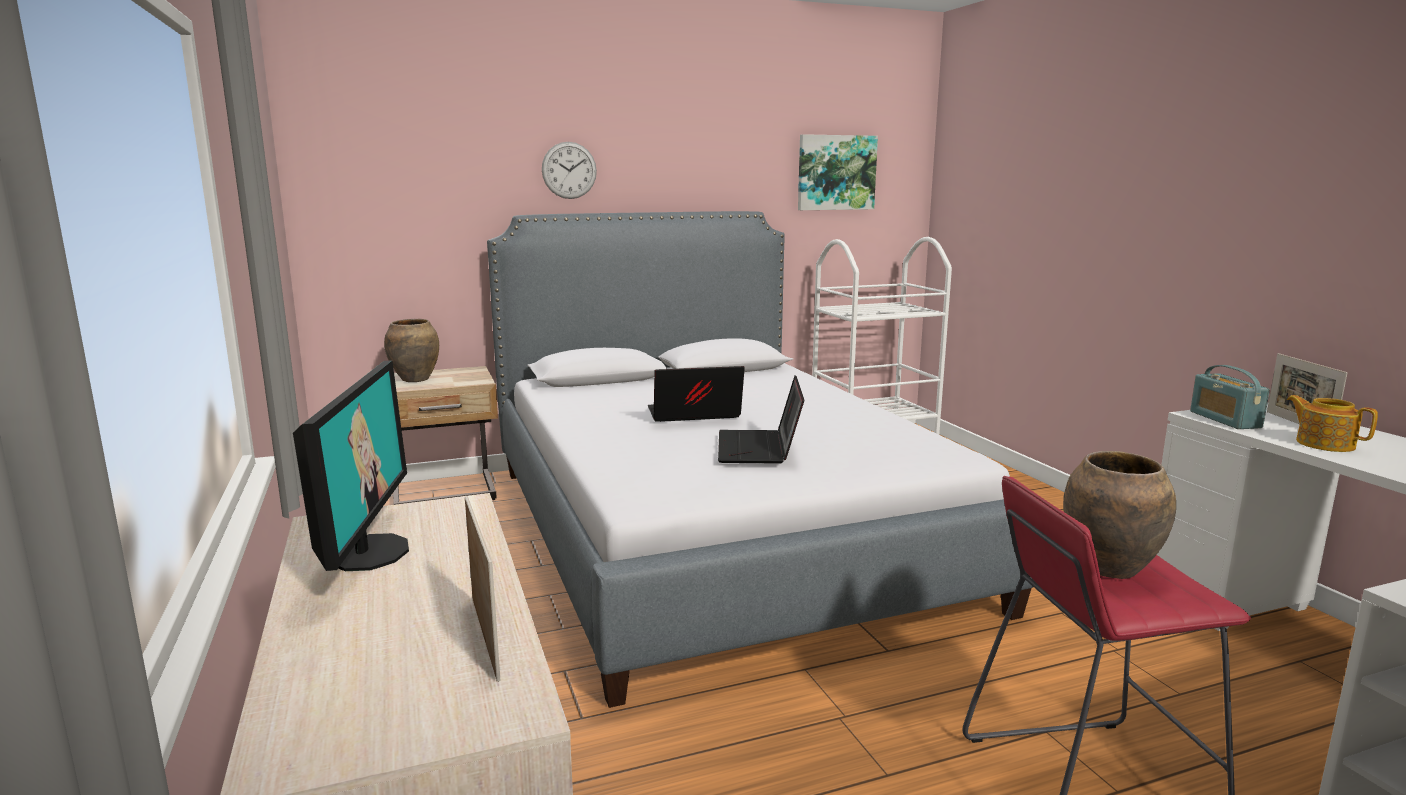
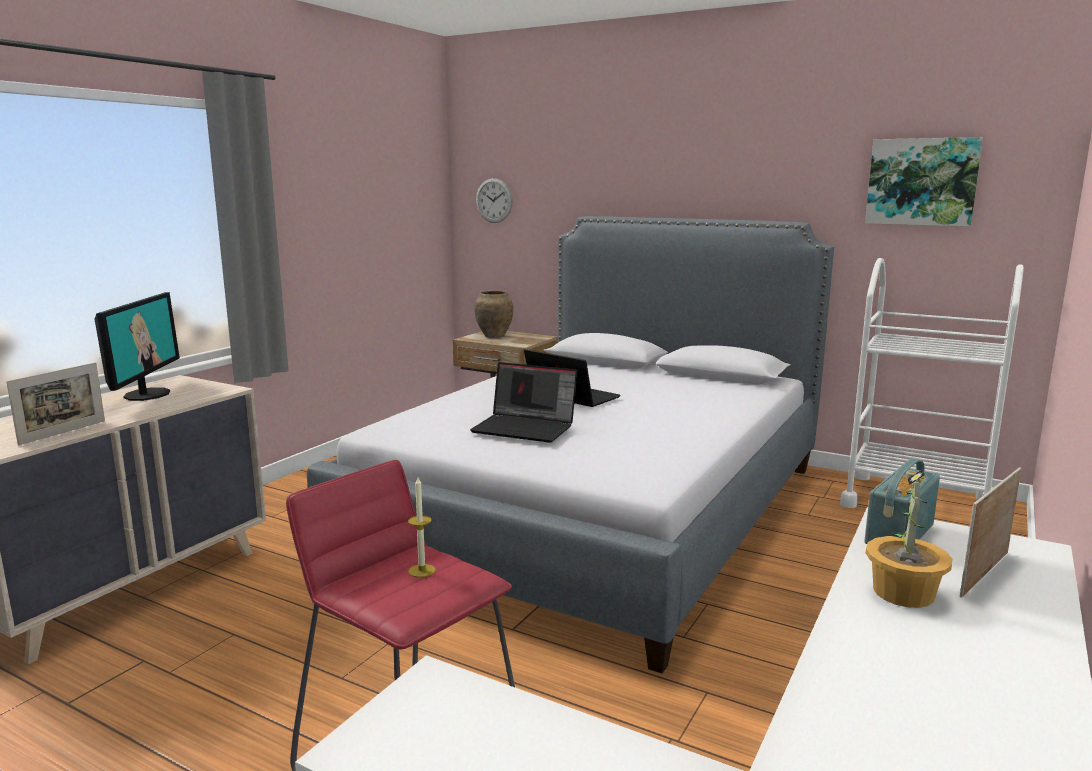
camera: 50 degrees right, 0 degrees up
(367, 552) = (146, 394): monitor -> monitor turned 45 degrees counterclockwise
(569, 170) = (633, 179): wall clock -> wall clock (494, 200)
(759, 449) = (526, 428): laptop -> laptop turned 120 degrees counterclockwise
(1110, 568) = (422, 570): brown vase -> candle
(1324, 444) = (904, 593): teapot -> potted plant

